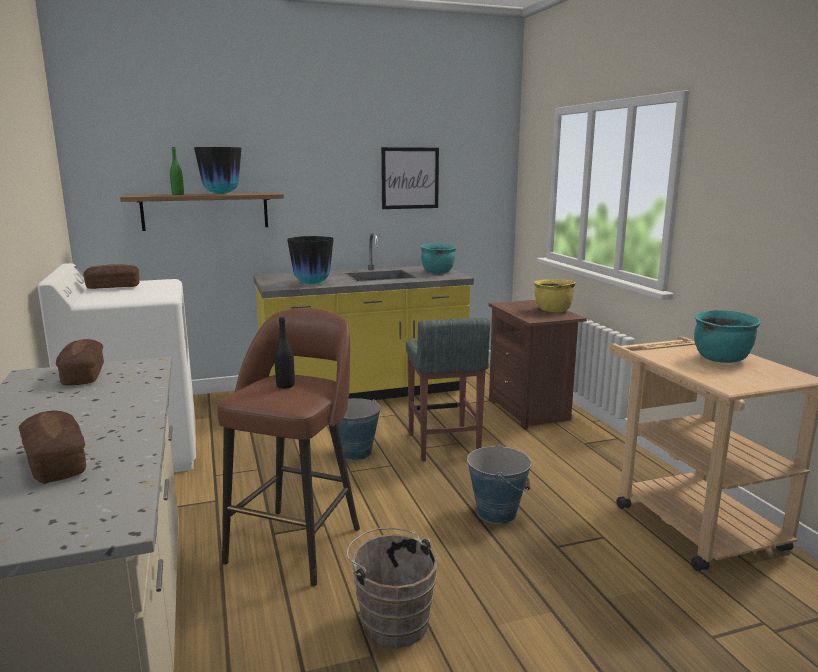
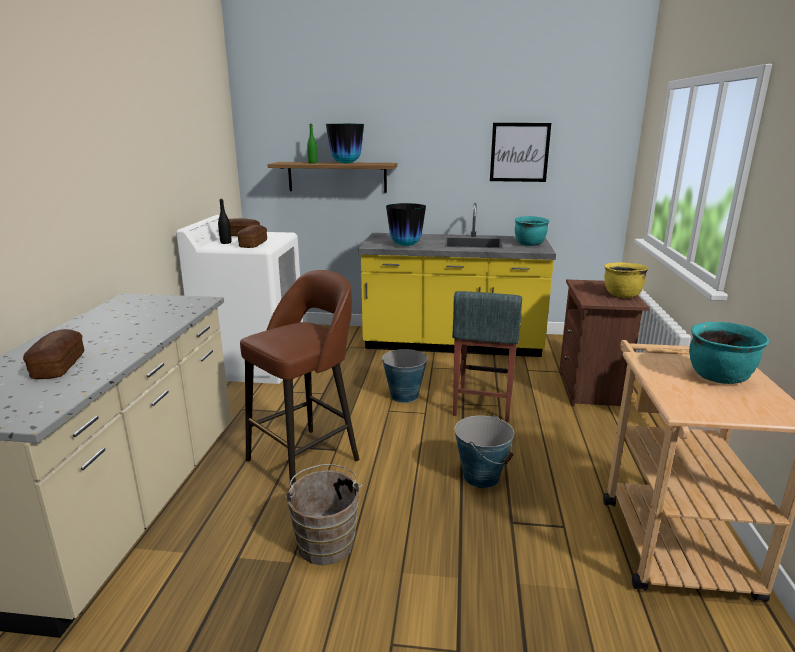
camera: 25 degrees right, 5 degrees up
(83, 375) = (153, 303): bread -> bread (253, 244)
(285, 385) = (295, 333): black bottle -> black bottle (226, 242)

